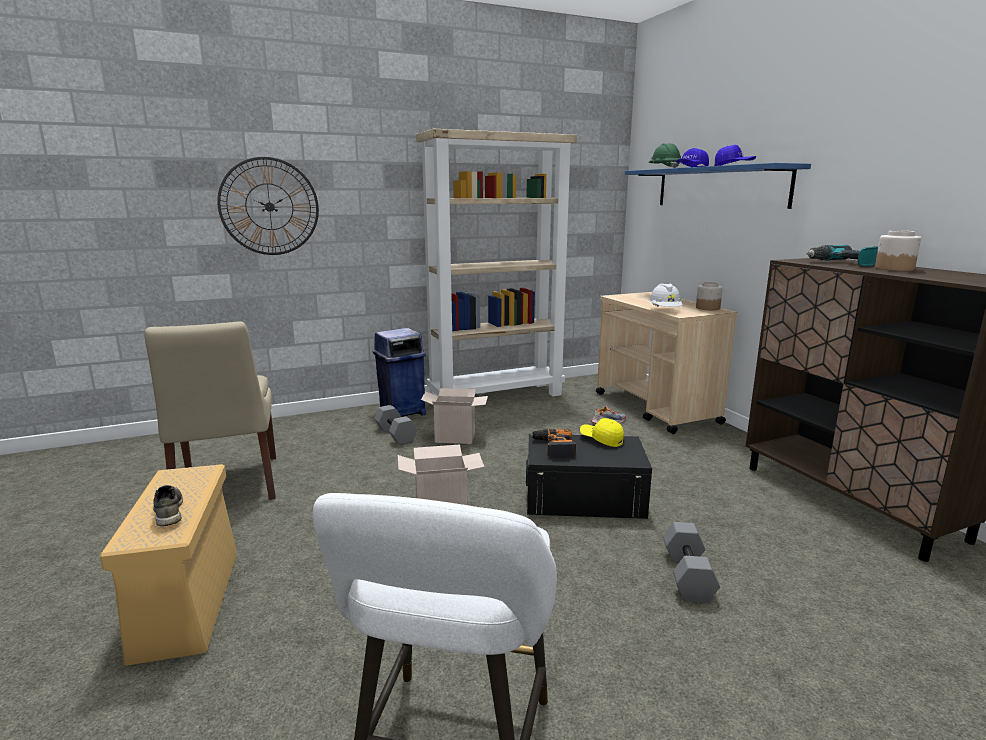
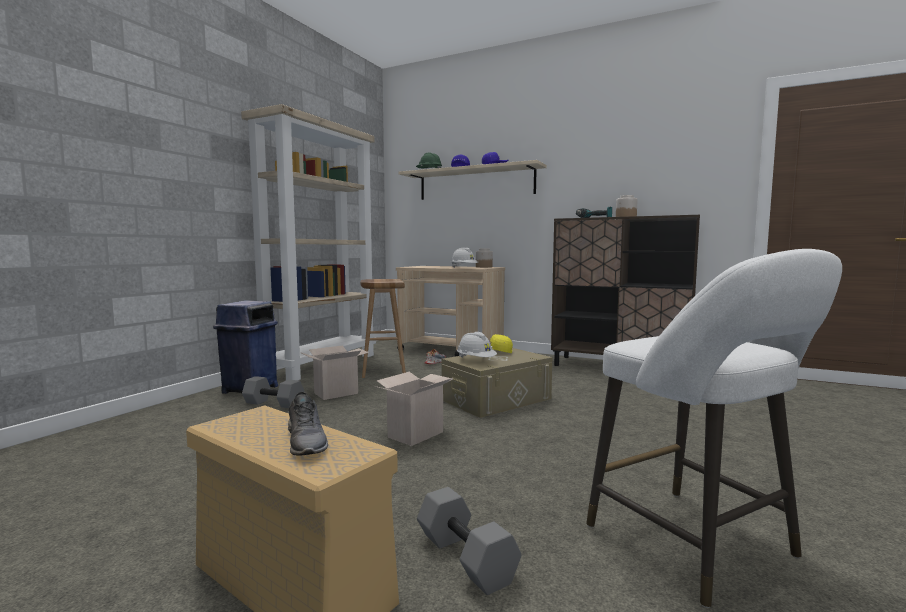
camera: 40 degrees left, 10 degrees down
(168, 512) = (307, 442): grey shoe -> grey shoe turned 135 degrees counterclockwise
(227, 486) = (137, 487): beige chair -> none
(269, 206) = (87, 157): wall clock -> none
(538, 419) = (383, 370): none -> brown stool
(553, 447) = (476, 360): power drill -> white hard hat
(584, 497) = (496, 399): black storage box -> beige storage box
(686, 575) = (618, 415): grey dumbbell -> grey dumbbell (463, 558)
(719, 187) = (475, 183): blue shelf -> beige shelf

